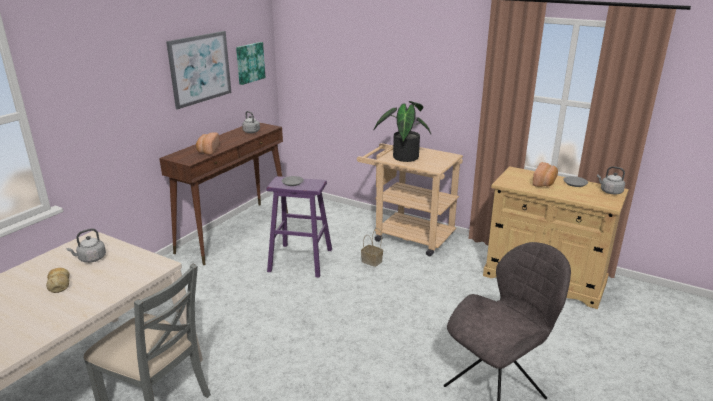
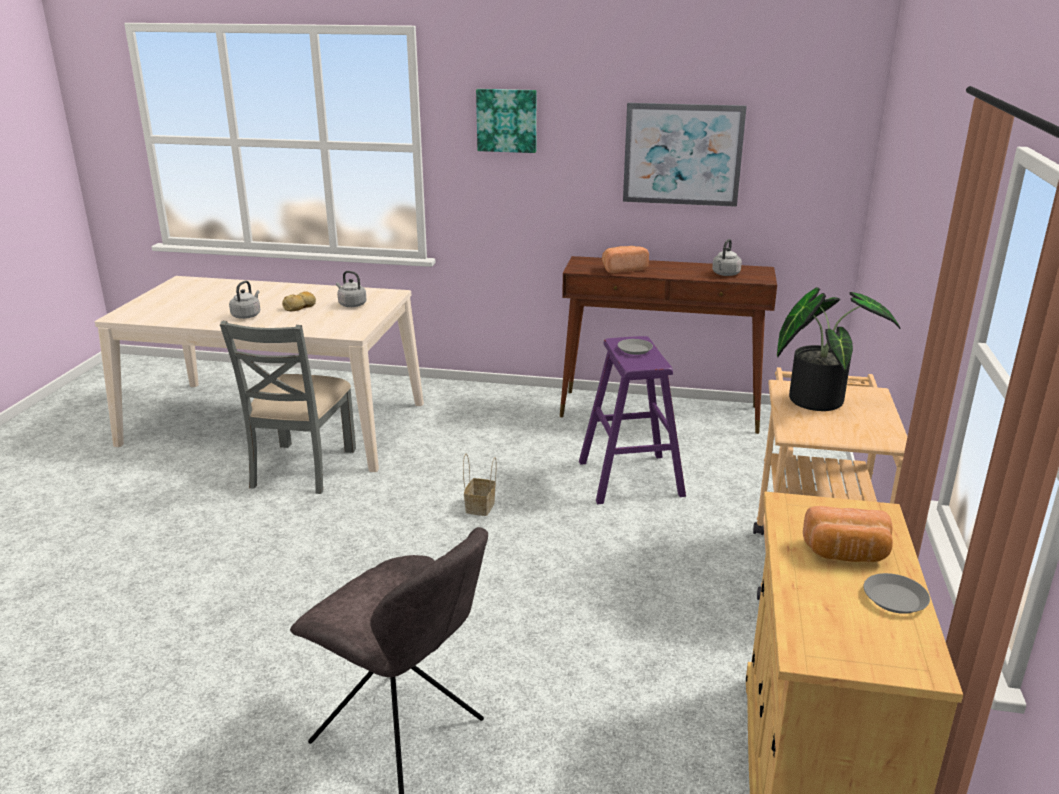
camera: 70 degrees right, 0 degrees up
(249, 62) = (797, 169): picture -> picture (507, 120)
(372, 261) = (683, 541): basket -> basket (480, 507)
(610, 191) = (900, 656): grey kettle -> grey kettle (247, 315)

